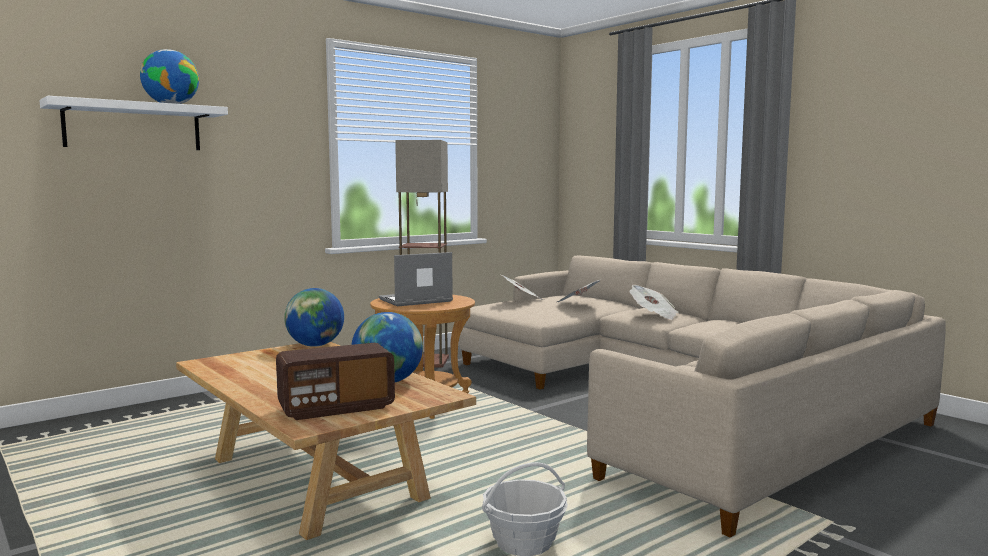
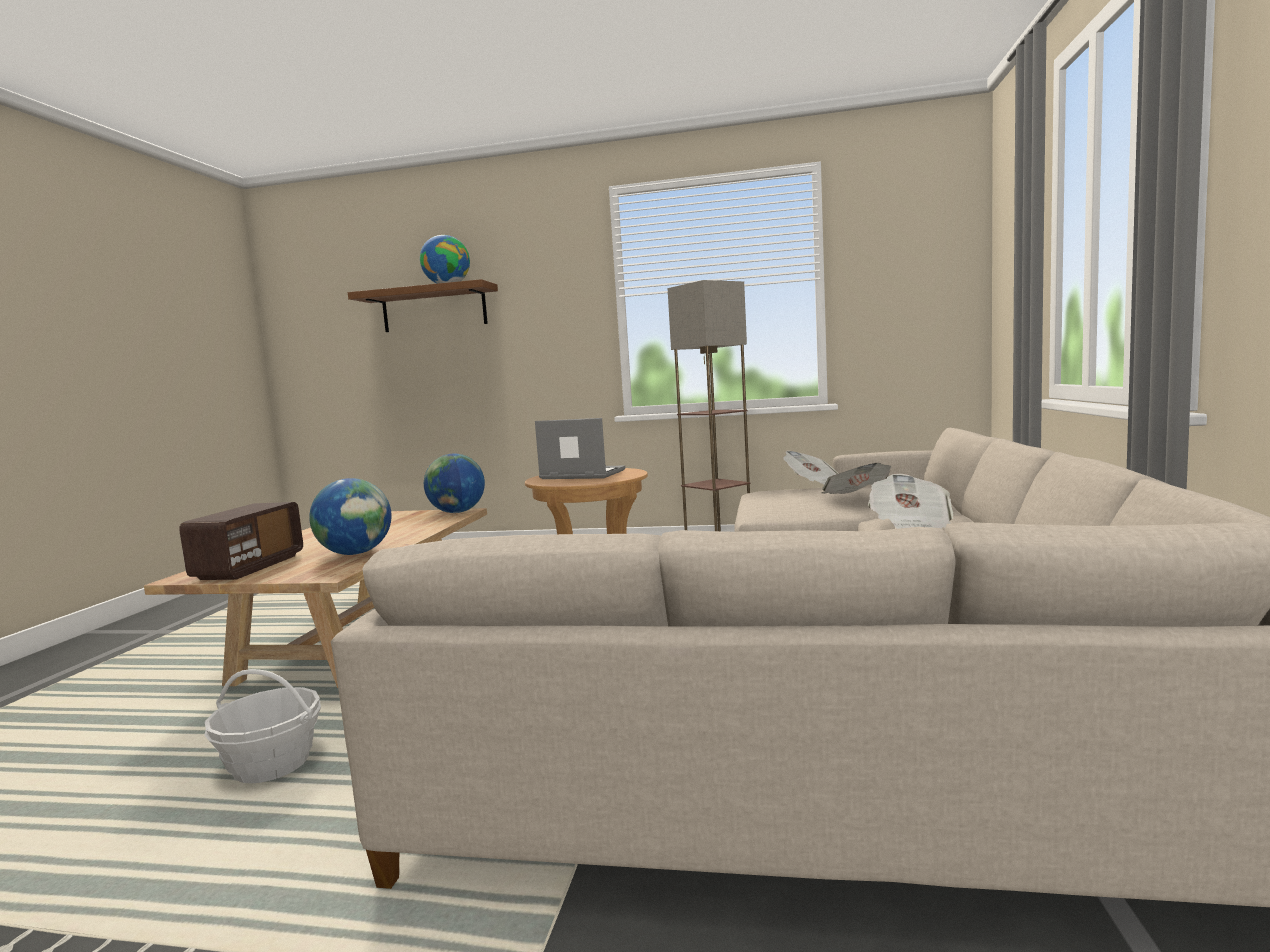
camera: 50 degrees right, 0 degrees up
(133, 127) = (434, 309): white shelf -> brown shelf
(336, 408) = (249, 567): radio -> radio turned 105 degrees counterclockwise

